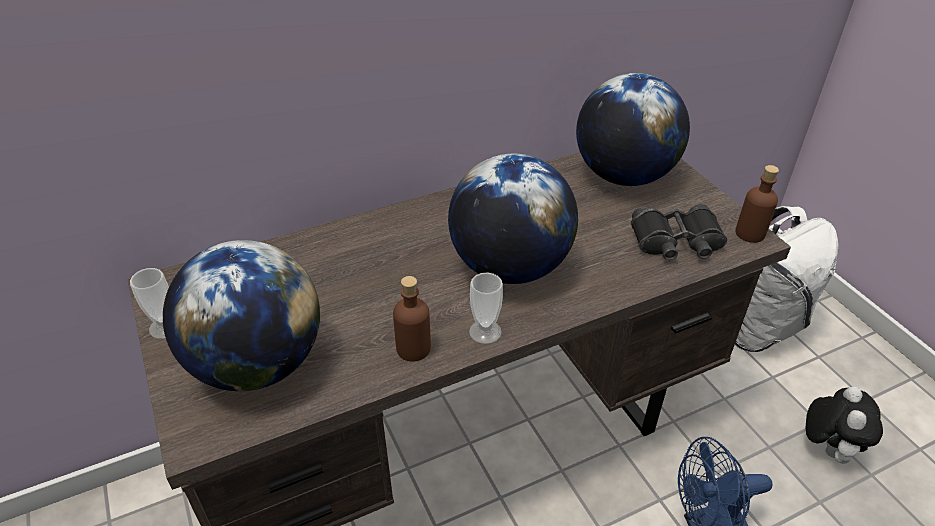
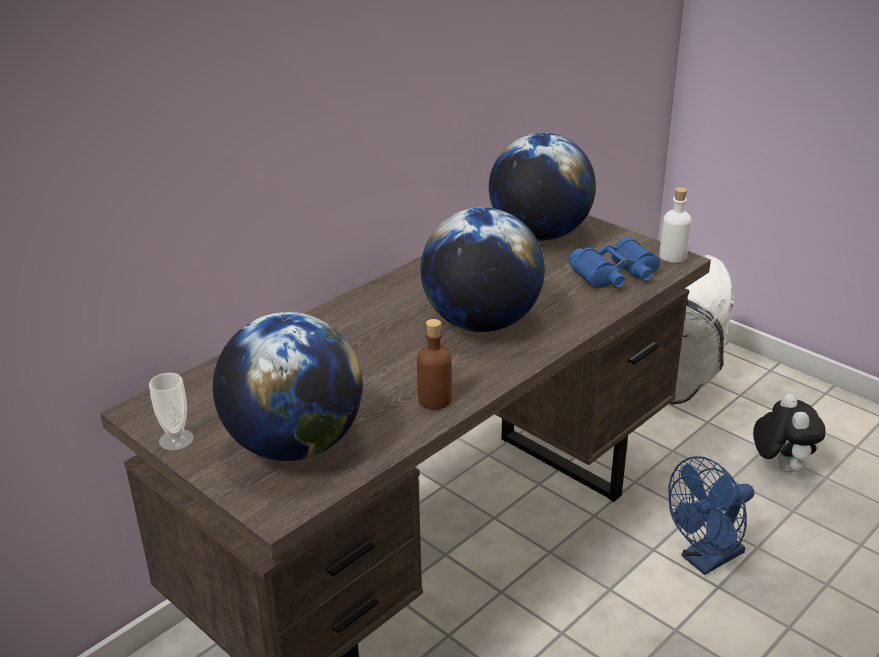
camera: 20 degrees left, 10 degrees down
(485, 332) = (491, 373): cup -> none
(676, 242) = (615, 275): black binoculars -> blue binoculars
(750, 233) = (673, 256): brown bottle -> white bottle

